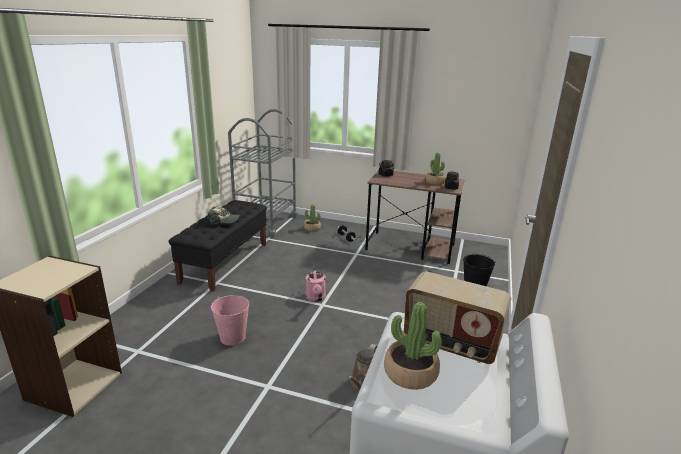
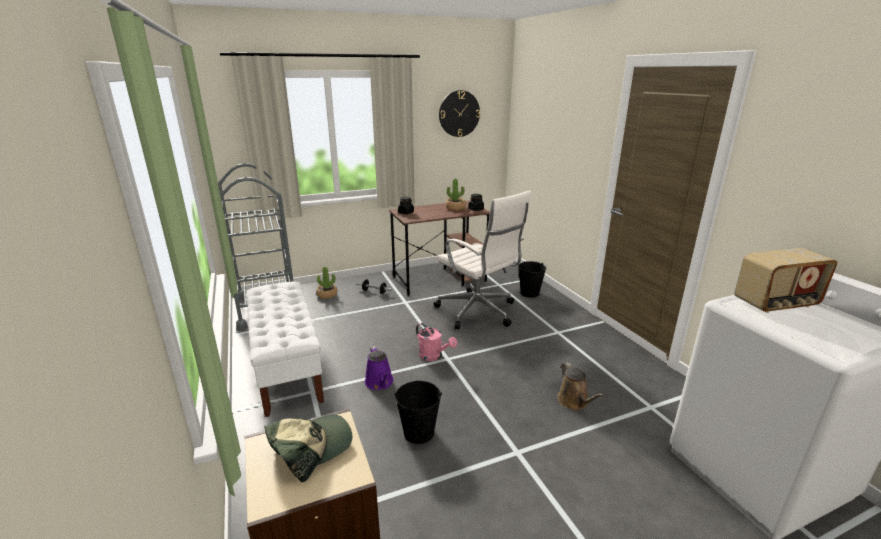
camera: 40 degrees left, 0 degrees up
(224, 220) = (287, 312): cap -> cap (310, 448)
(225, 262) = (287, 366): black bench -> white bench
(233, 337) = (418, 432): pink bucket -> black bucket
(257, 297) = (380, 383): none -> purple watering can
(400, 284) = (478, 312): none -> white office chair
(410, 373) = (810, 331): potted plant -> none
(472, 89) = (459, 113): none -> wall clock

